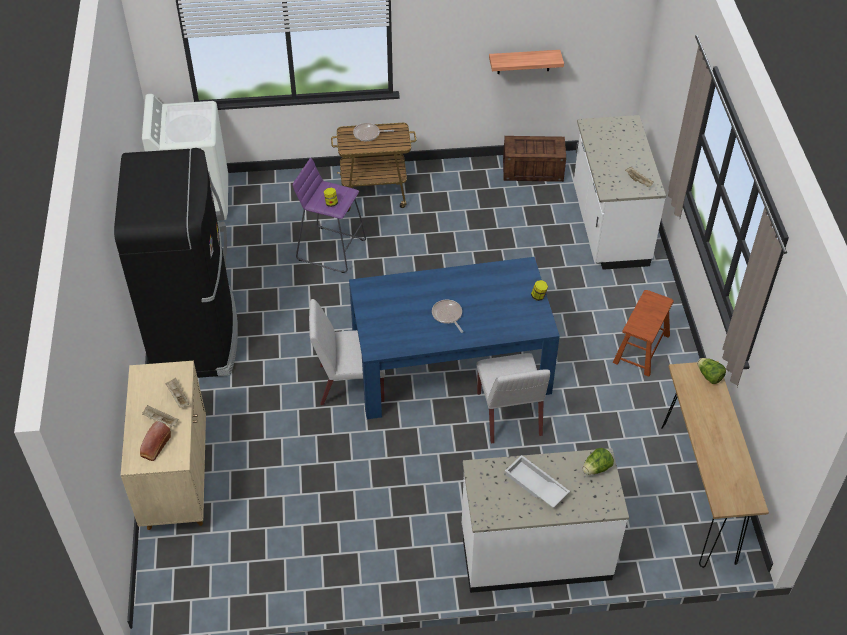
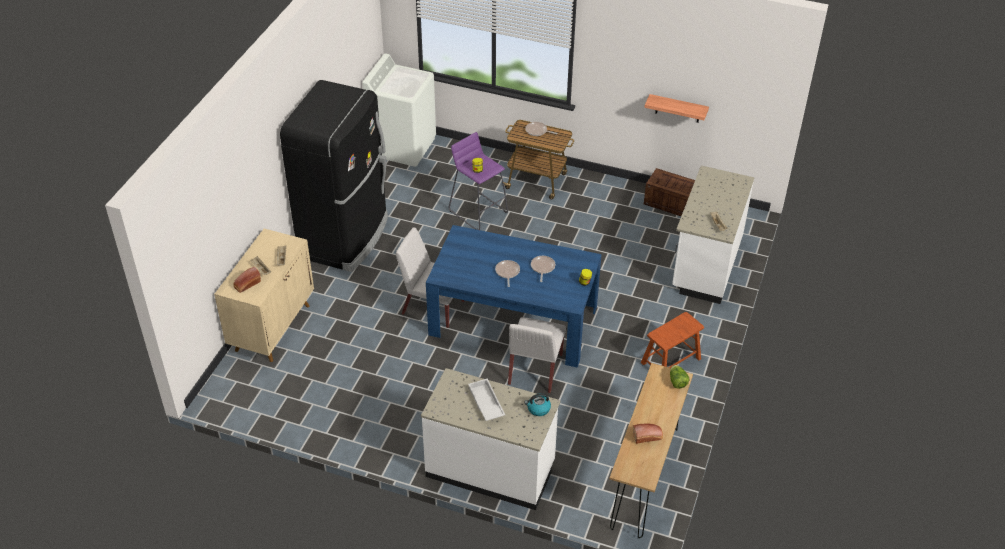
camera: 25 degrees right, 5 degrees down
(482, 296) = (542, 268): none -> frying pan
(596, 468) = (538, 409): lettuce -> kettle
(721, 452) = (647, 436): none -> bread

